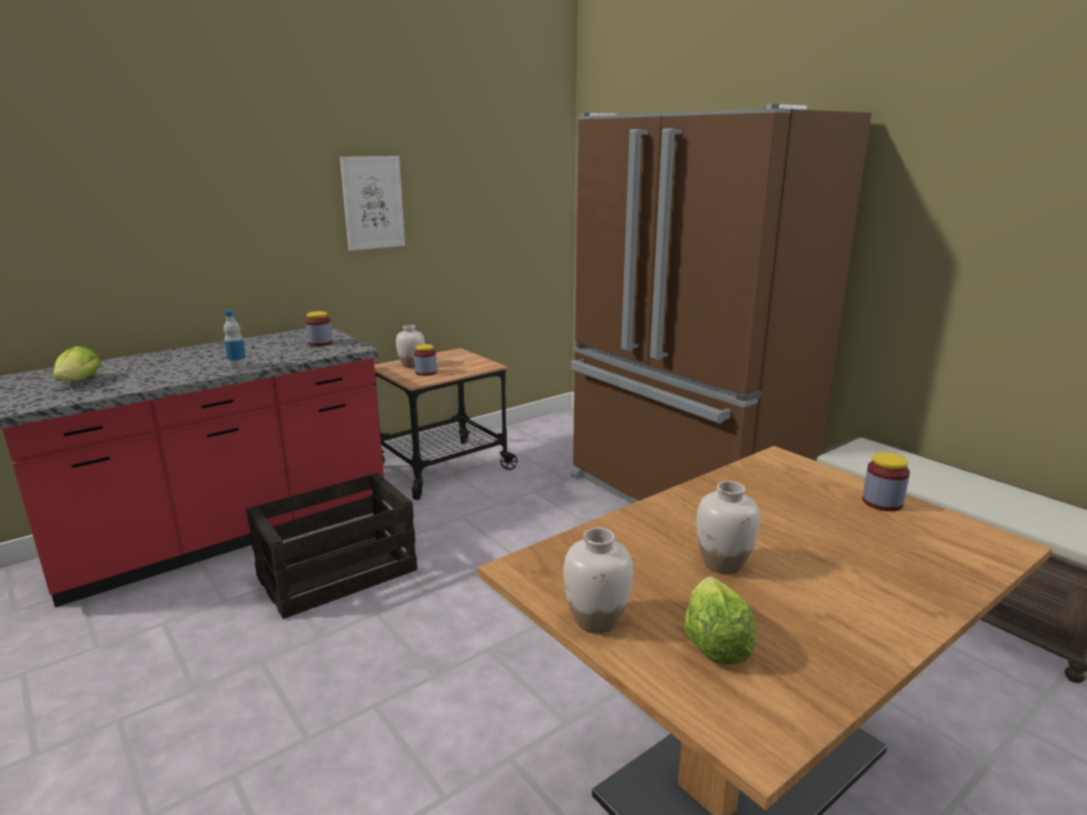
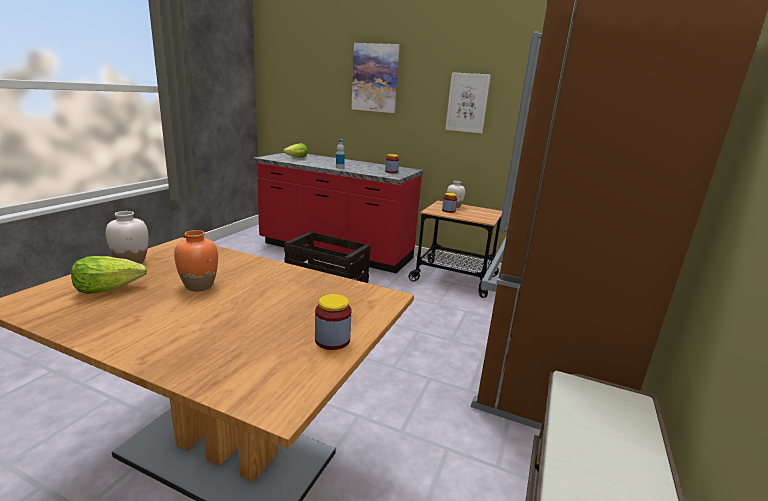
camera: 60 degrees right, 0 degrees up
(192, 178) = (375, 78): none -> picture
(723, 564) = (199, 286): white vase -> orange vase

